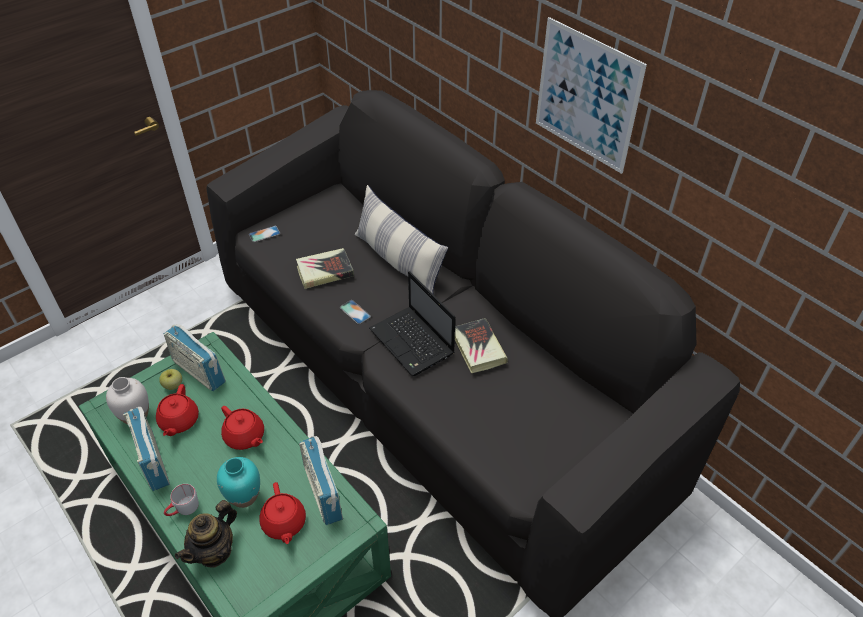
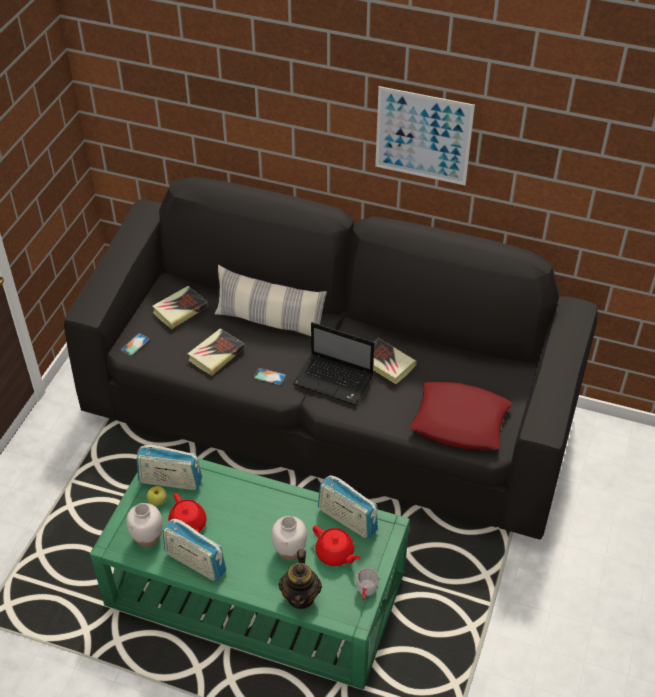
camera: 30 degrees left, 0 degrees up
(183, 509) = (251, 582): grey mug -> grey mug (366, 592)
(244, 497) = (290, 551): turquoise vase -> white vase
(245, 437) = (252, 510): red teapot -> none
(327, 219) = (180, 310): none -> book
(510, 444) = (460, 422): none -> red pillow

